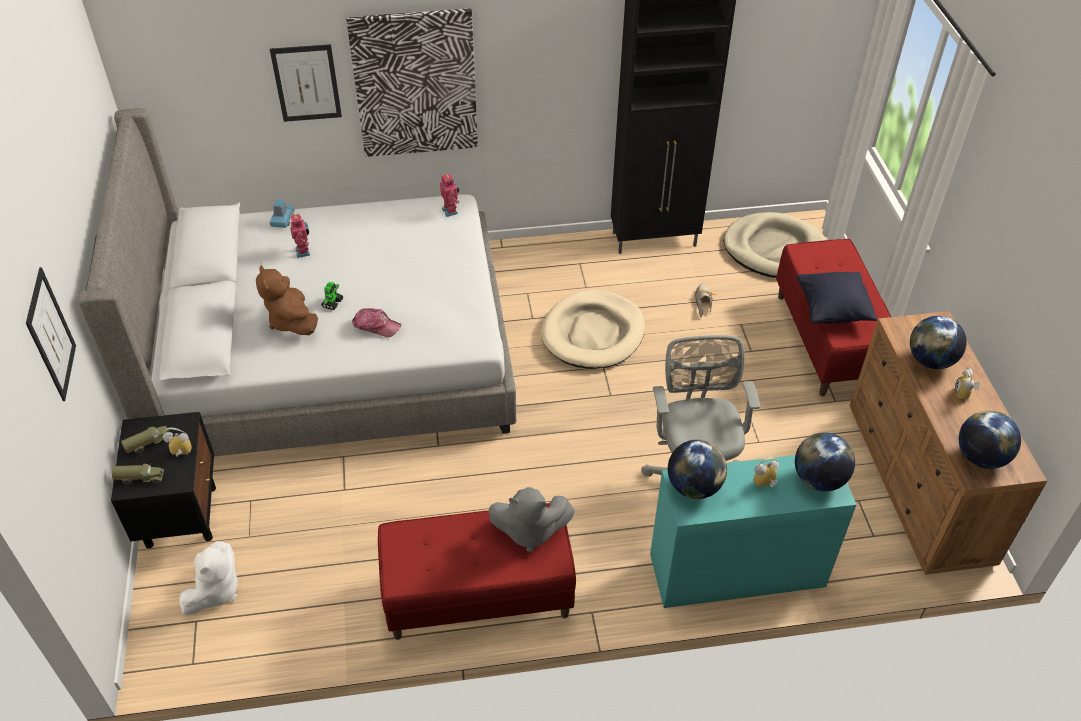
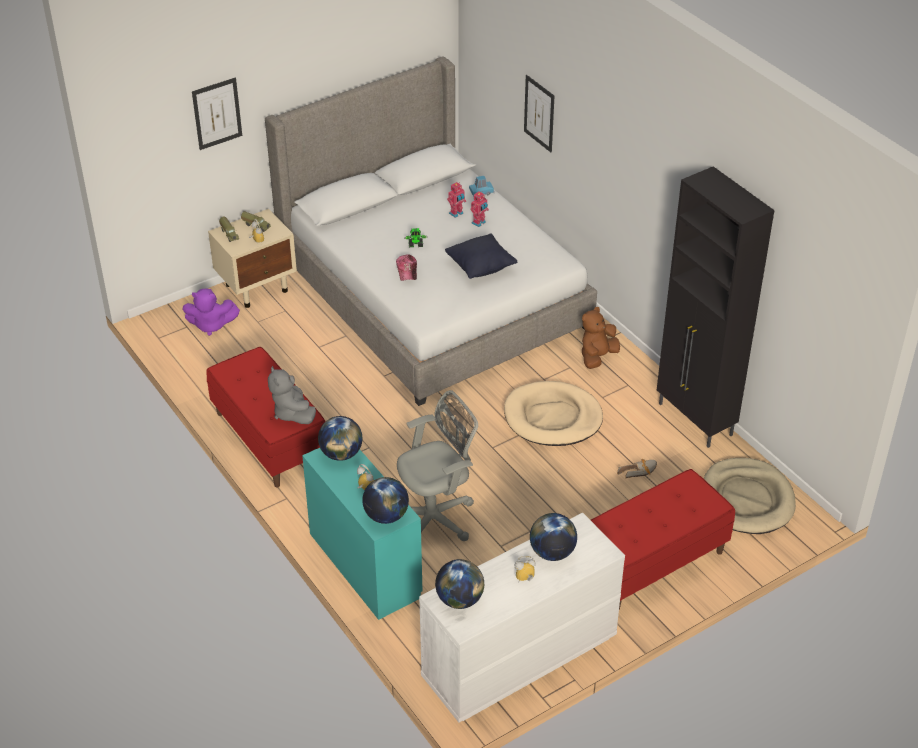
camera: 65 degrees right, 5 degrees down
(181, 515) = (257, 287): black nightstand -> beige nightstand
(215, 591) = (211, 325): white plush toy -> purple plush toy
(291, 321) = (387, 235): brown plush toy -> brown plush toy (597, 357)
(415, 84) = (590, 160): picture -> none
(451, 211) = (554, 262): toy robot -> toy robot (479, 223)
(832, 310) = (626, 516): black pillow -> black pillow (480, 268)
(918, 485) = (518, 658): brown dresser -> white dresser

